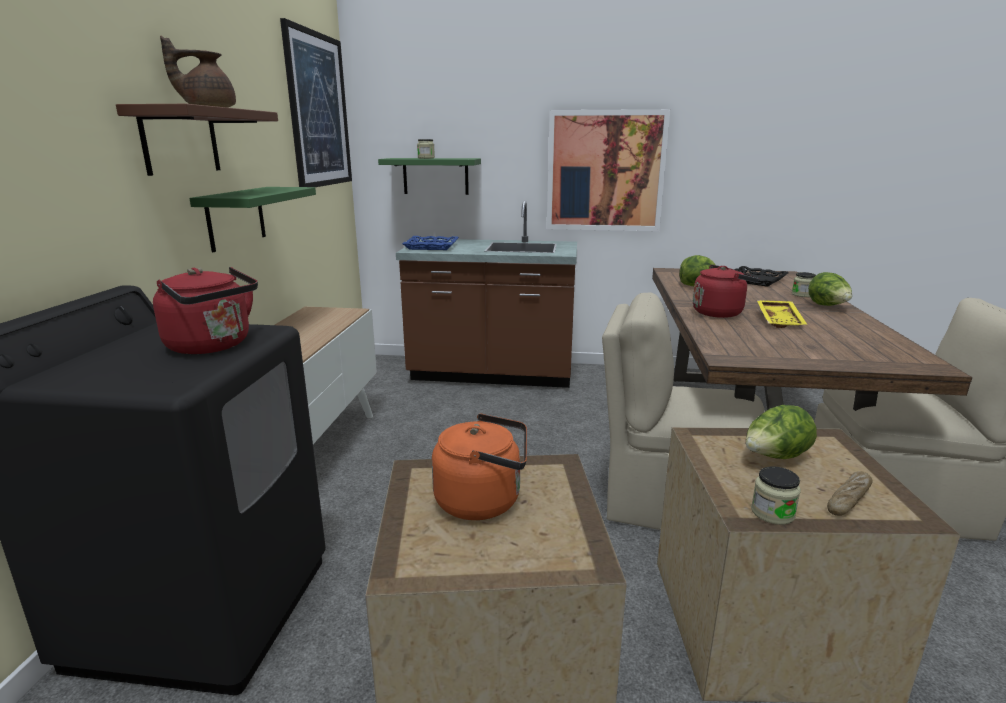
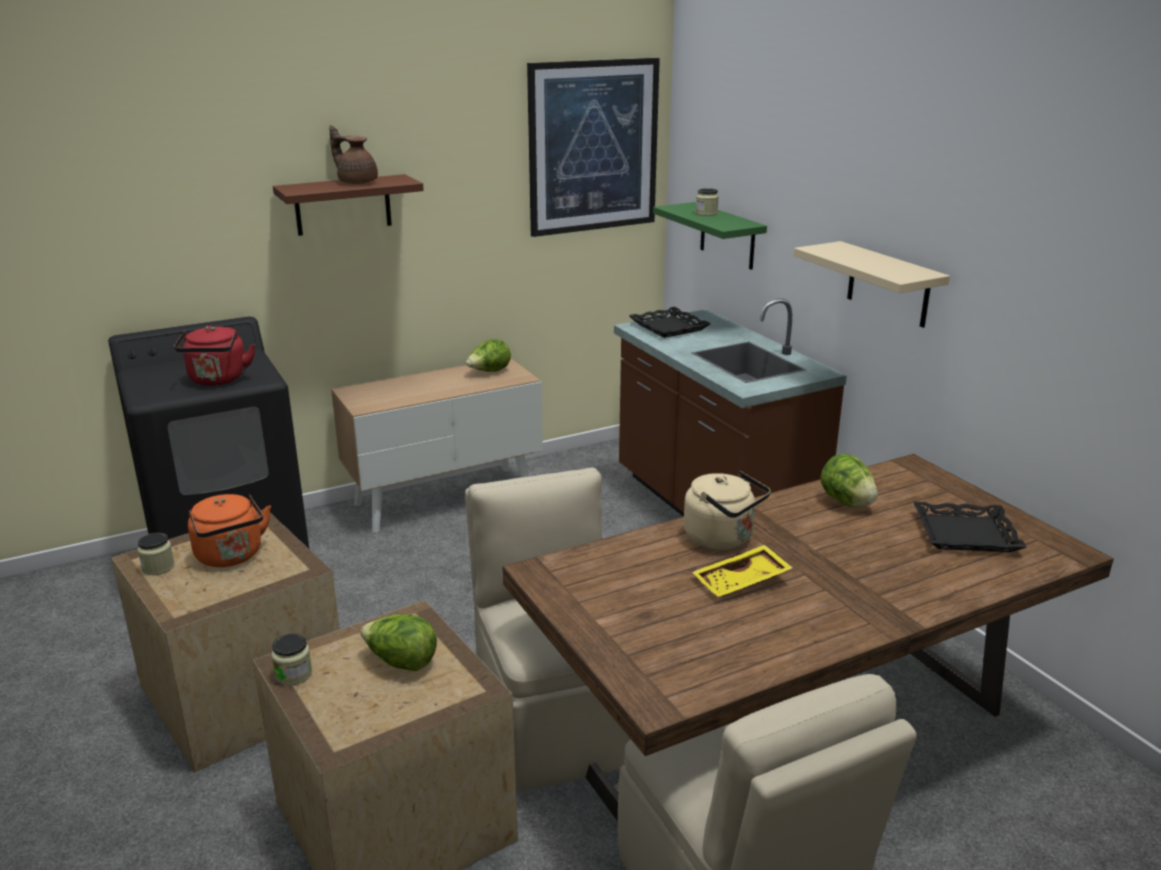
camera: 55 degrees right, 5 degrees up
(236, 218) = (409, 266): green shelf -> none
(431, 246) = (669, 327): blue tray -> black tray
(605, 171) = (888, 285): picture -> beige shelf
(720, 313) = (722, 539): red kettle -> beige kettle
(802, 295) = (927, 581): jar -> jar (158, 567)
(828, 306) = (881, 608): lettuce -> lettuce (489, 372)
(848, 499) = (345, 710): bread -> none

